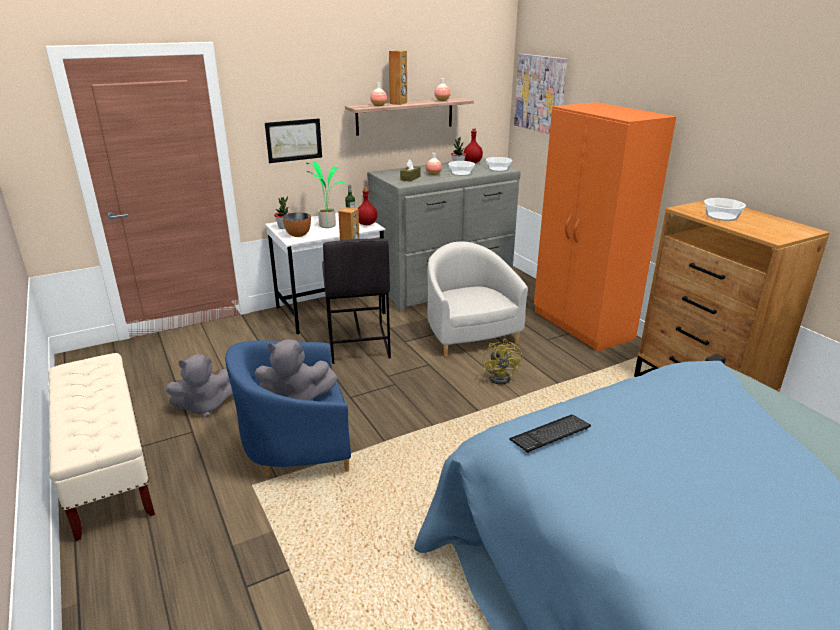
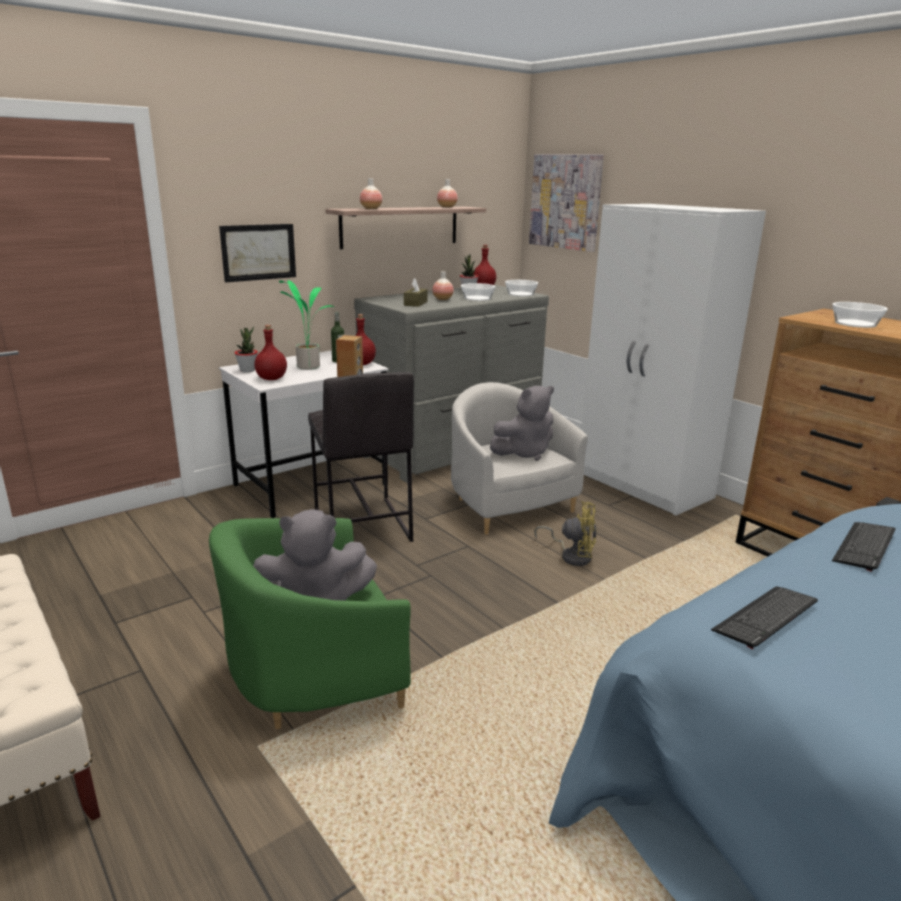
camera: 10 degrees left, 5 degrees down
(205, 406) = (155, 629): grey plush toy -> grey plush toy (524, 453)
(298, 235) = (272, 378): bowl -> red bottle
(298, 446) = (315, 676): blue armchair -> green armchair
(398, 103) = (394, 208): brown speaker -> none
(503, 377) = (572, 555): yellow fan -> yellow fan turned 60 degrees counterclockwise
(582, 326) = (644, 486): orange wardrobe -> white wardrobe
(656, 392) = (864, 547): none -> keyboard

